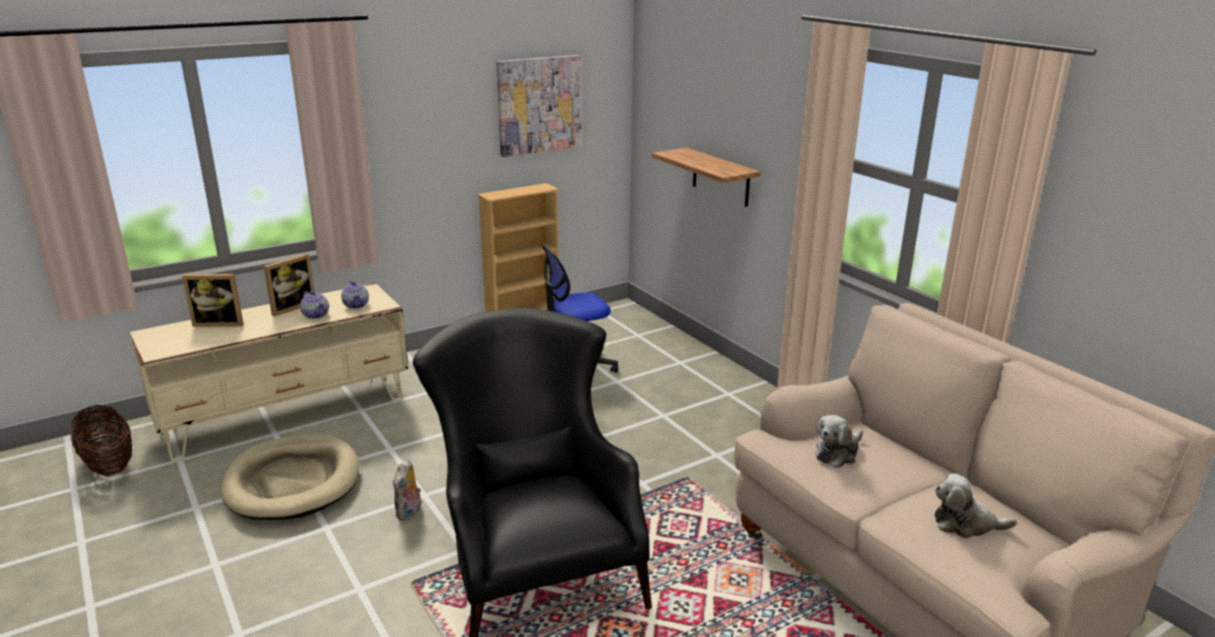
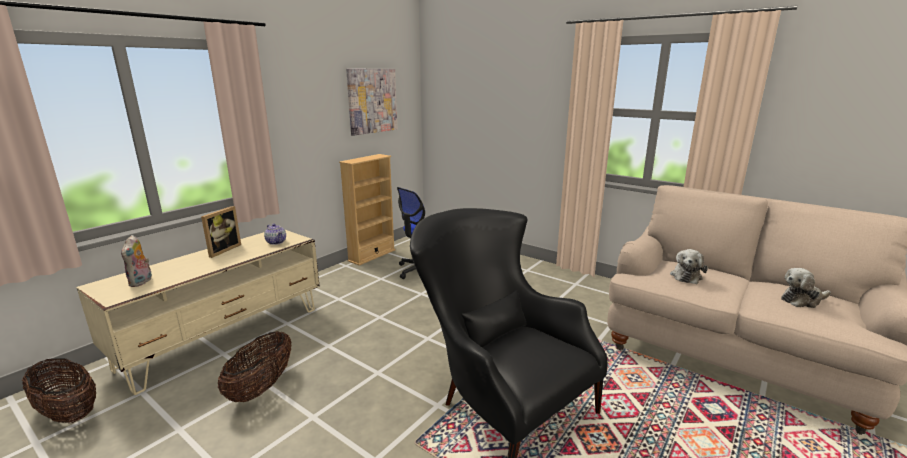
camera: 20 degrees left, 5 degrees down
(220, 323) = (164, 268): picture frame -> none
(293, 482) = (261, 387): beige dog bed -> basket
(316, 315) = (248, 252): teapot -> none
(409, 513) = (375, 388): plush toy -> plush toy (141, 282)
(720, 177) = (498, 137): shelf -> none

